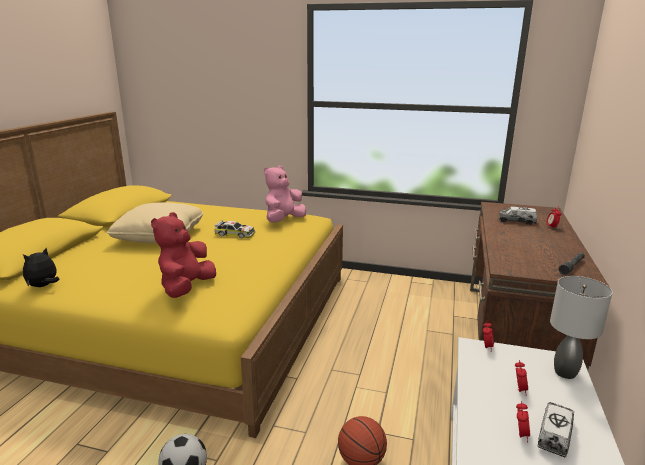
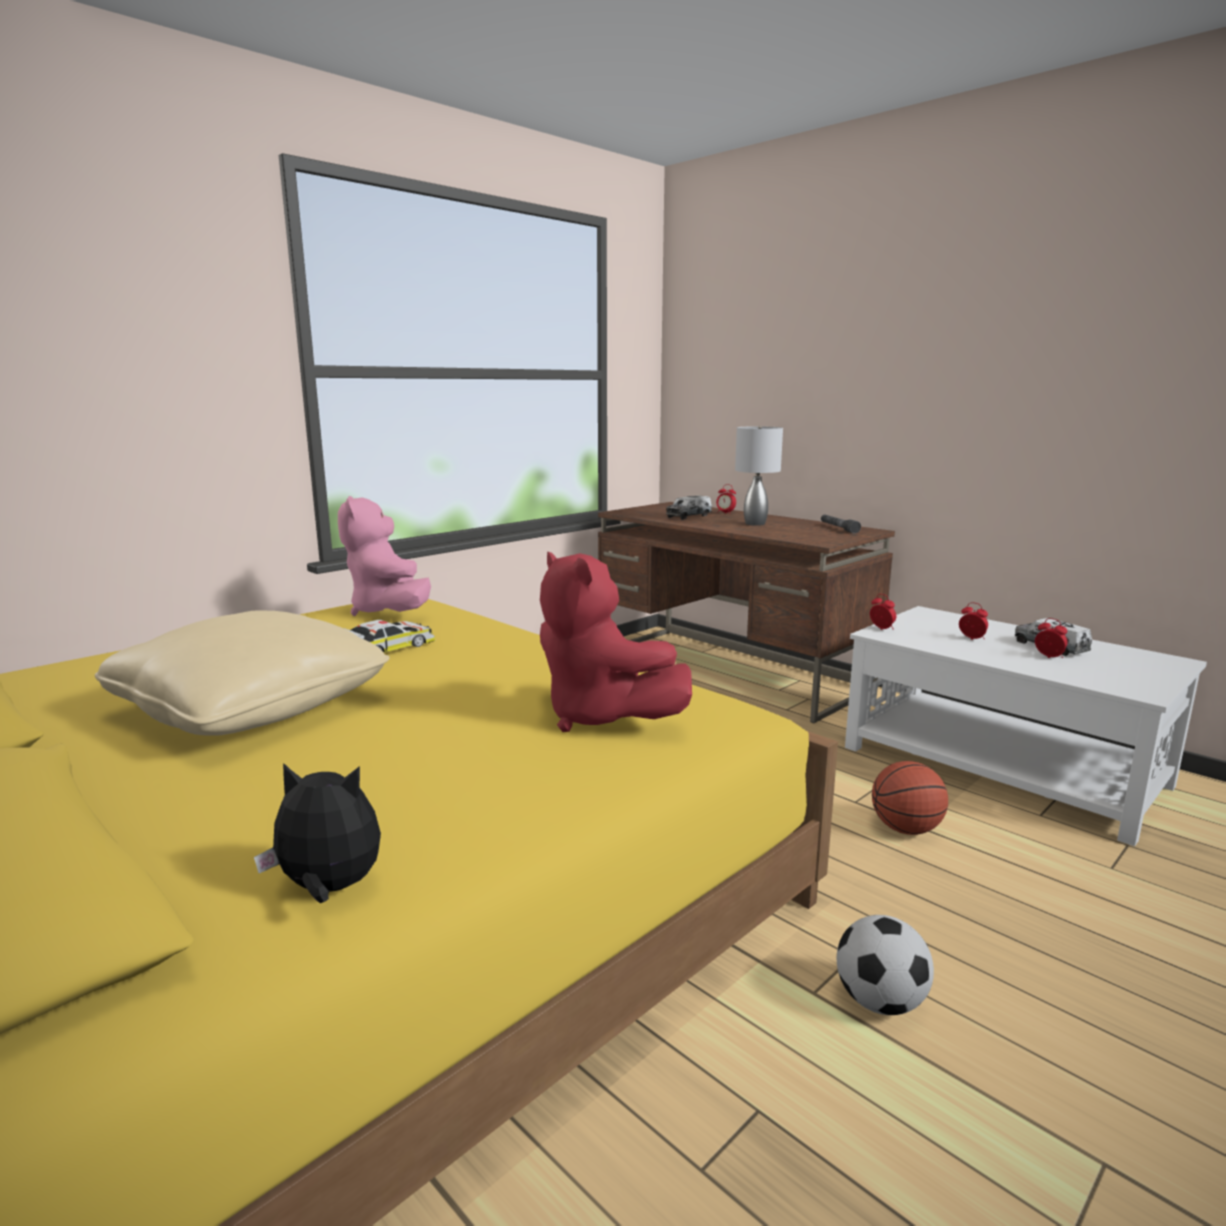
camera: 60 degrees left, 5 degrees down
(43, 286) = (329, 889): plush toy -> plush toy turned 120 degrees clockwise
(565, 372) = (947, 617): grey table lamp -> grey table lamp (754, 523)

